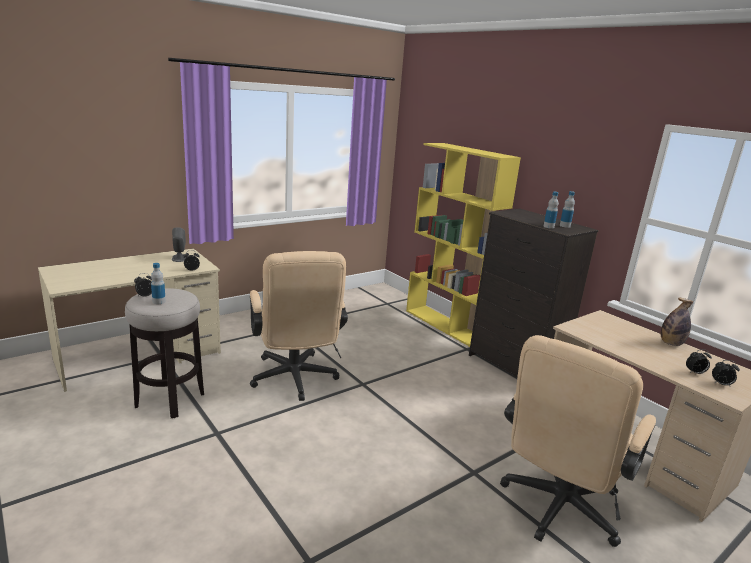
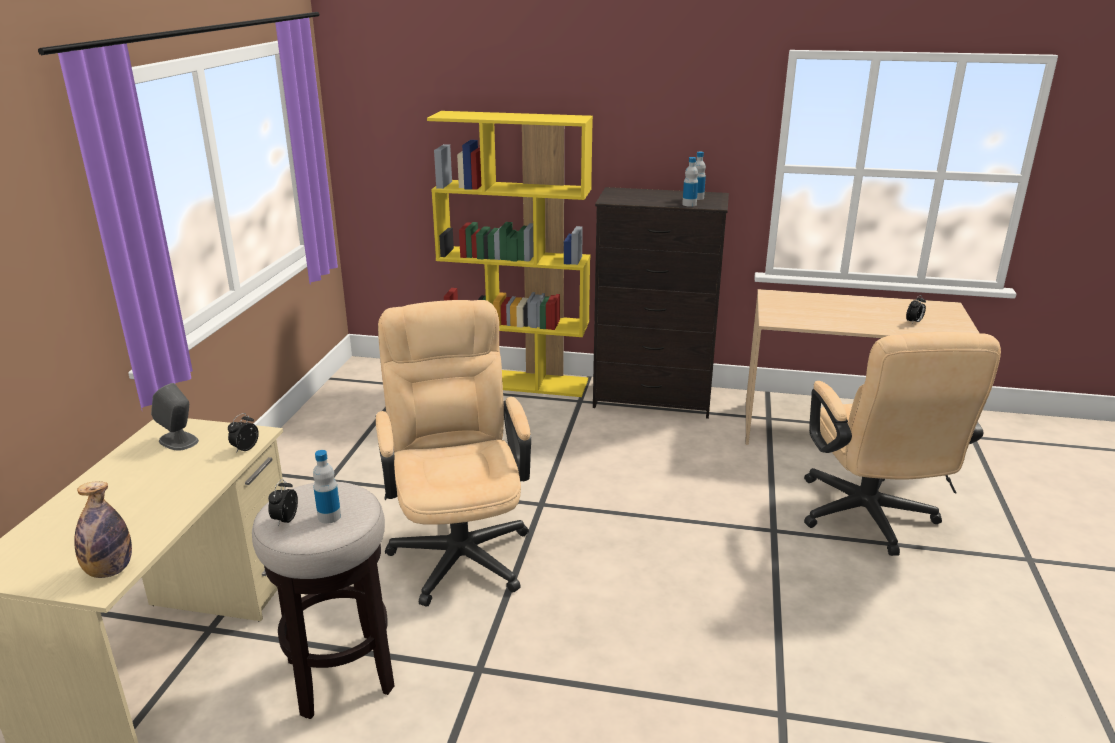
camera: 40 degrees left, 5 degrees up
(294, 380) = (459, 547): beige office chair -> beige office chair turned 135 degrees counterclockwise
(671, 343) = (857, 301): bottle -> bottle (109, 571)
(721, 384) = (941, 324): alarm clock -> none

